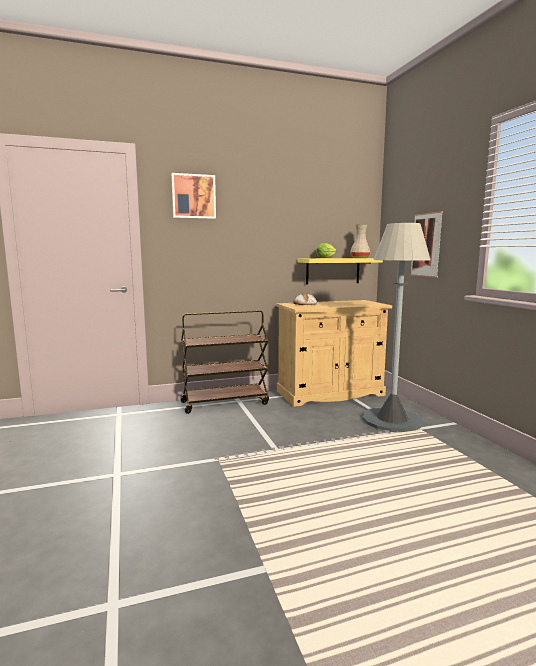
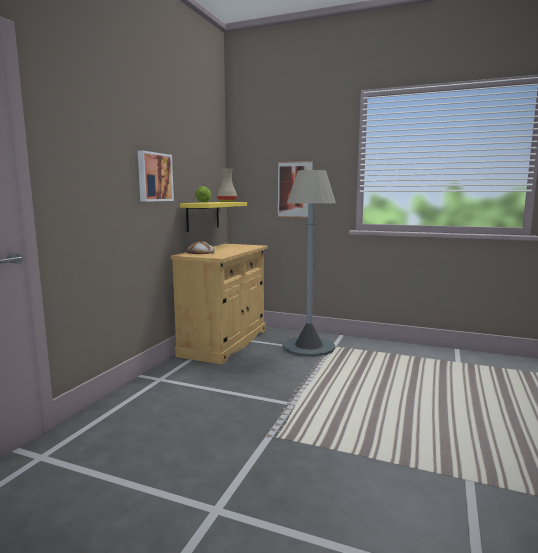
camera: 50 degrees left, 0 degrees up
(193, 196) = (88, 119): picture -> picture (154, 177)
(225, 403) = (151, 386): brown cart -> none

